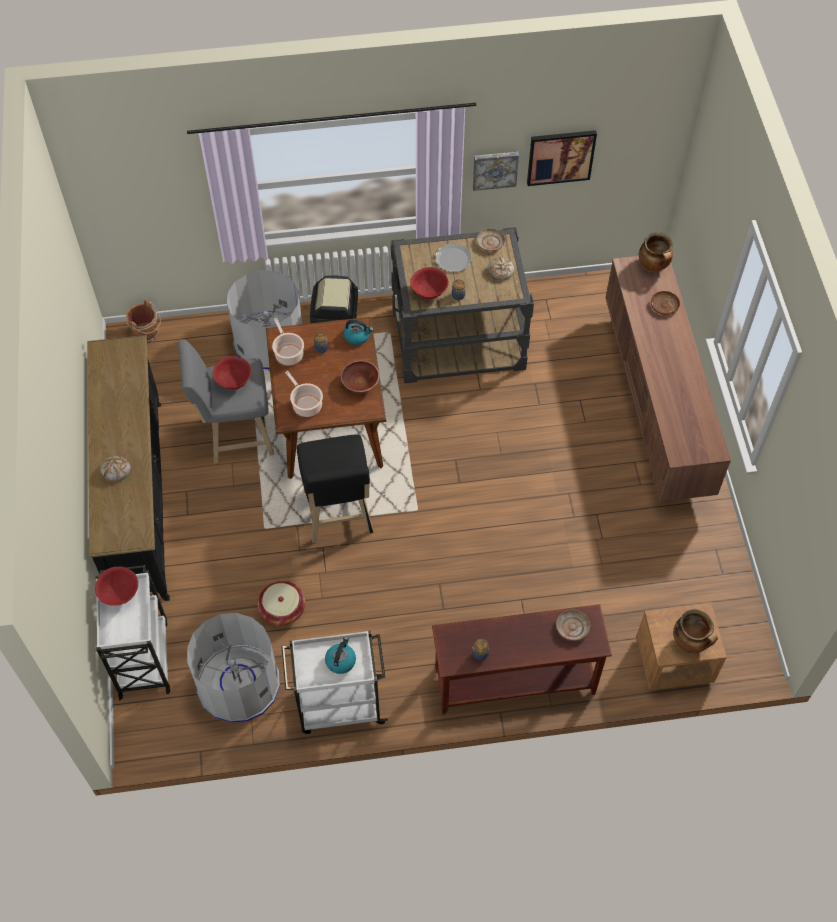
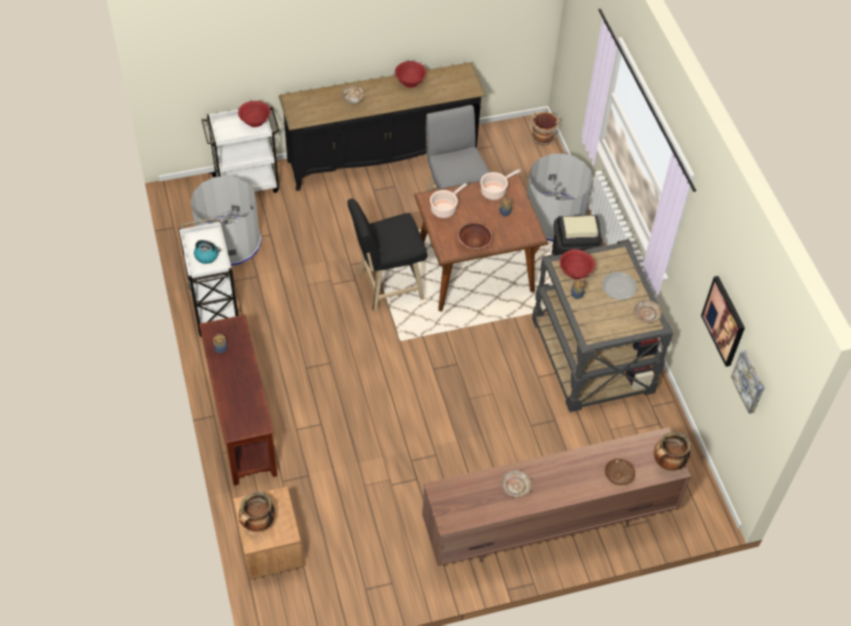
camera: 80 degrees right, 5 degrees down
(234, 382) = (461, 163): red bowl -> red bowl (410, 82)
(282, 609) = (295, 260): basket -> none
(357, 336) = (523, 235): kettle -> none
(495, 169) = (696, 274): picture -> picture (750, 381)
(500, 271) = (614, 324): bread -> none
(572, 627) = (249, 412): beige plate -> beige plate (515, 486)

